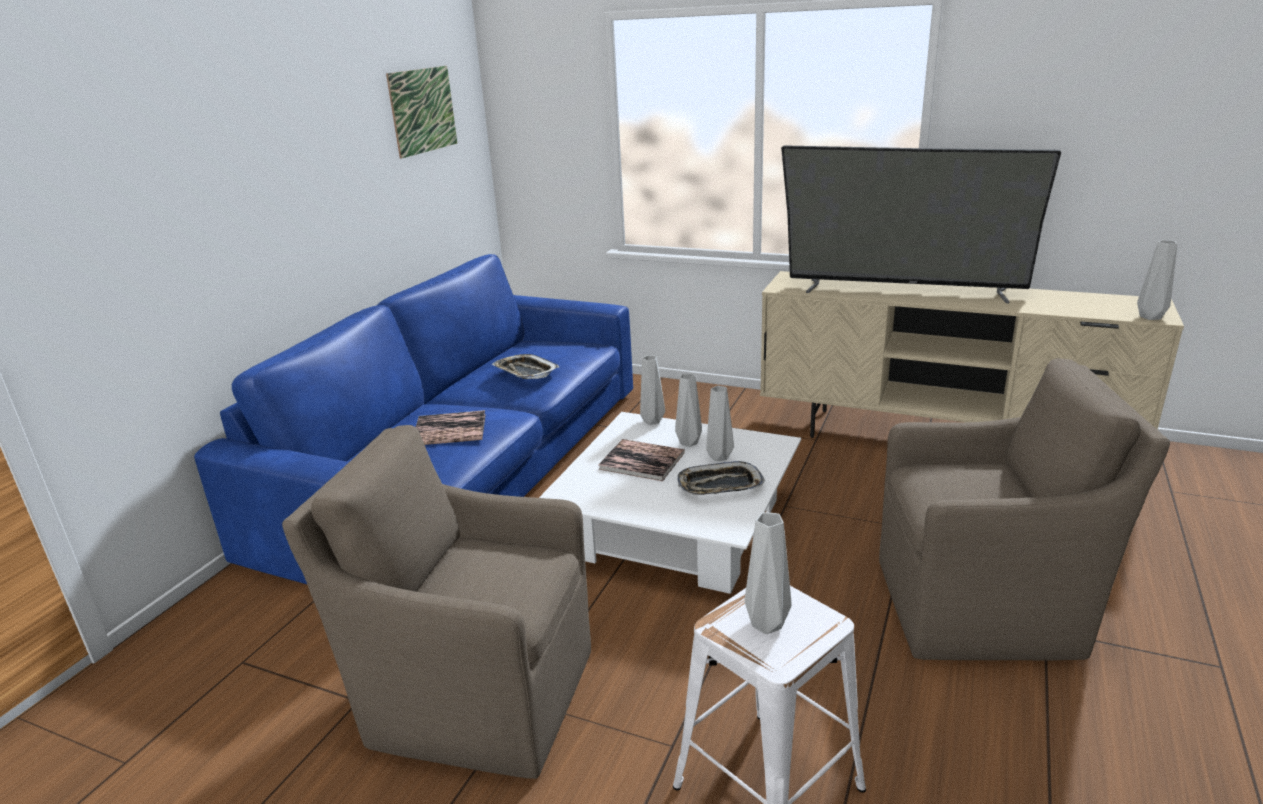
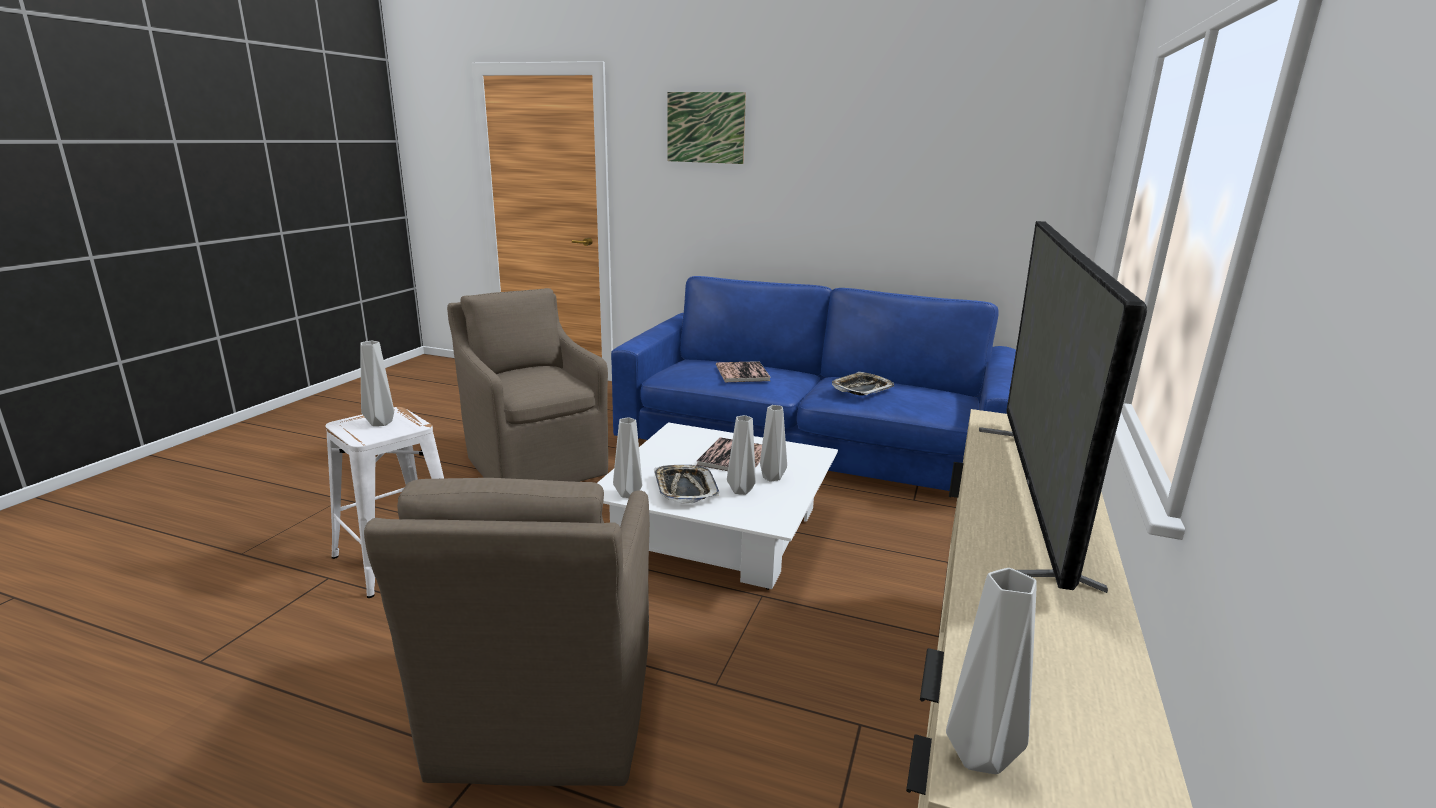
camera: 85 degrees right, 5 degrees down
(423, 110) = (991, 151): picture -> picture (705, 127)
(476, 695) = (535, 464): brown armchair -> brown armchair turned 45 degrees counterclockwise
(651, 421) = (816, 461): grey vase -> grey vase (628, 493)

